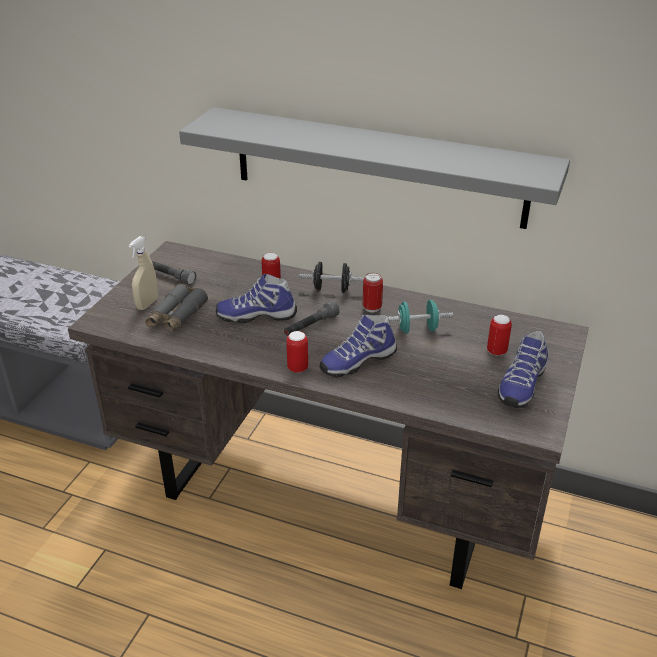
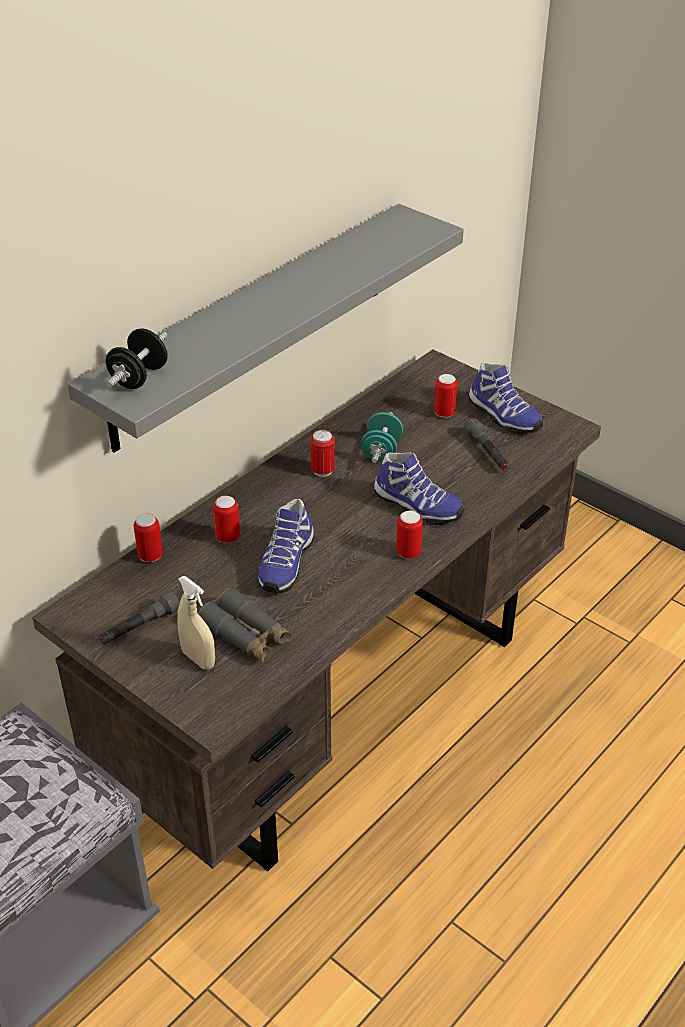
camera: 70 degrees left, 5 degrees up
(238, 263) = (150, 556): none -> can
(311, 326) = (333, 524): grey flashlight -> grey flashlight (487, 452)
(331, 290) = (266, 491): black dumbbell -> black dumbbell (139, 377)
(357, 361) = (416, 506): shoe -> shoe turned 45 degrees counterclockwise

